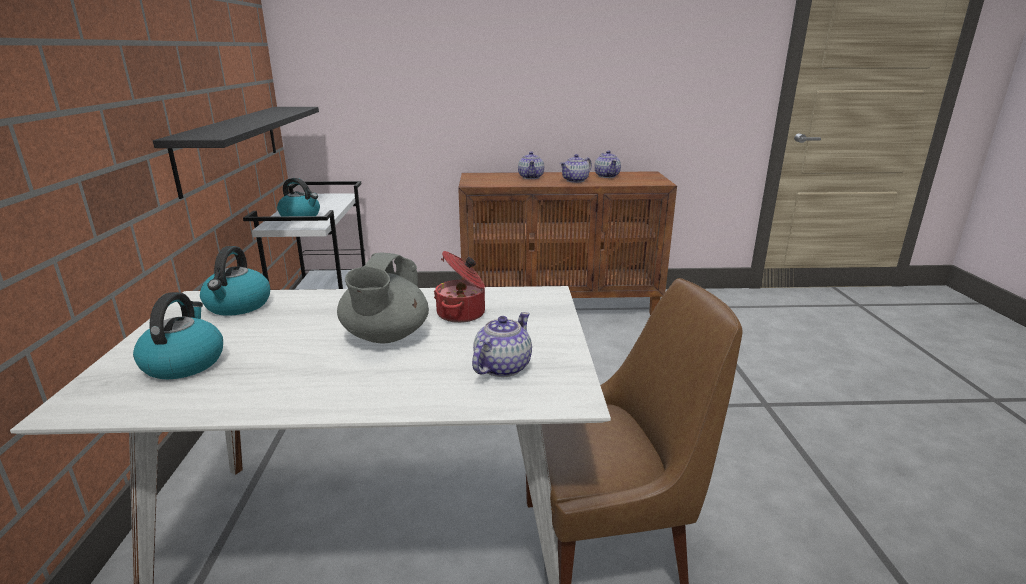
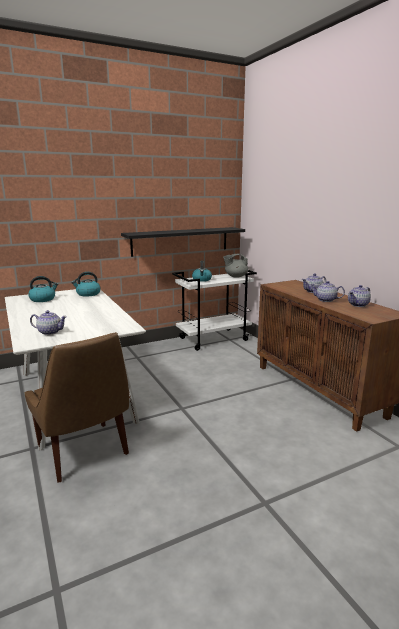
camera: 65 degrees right, 5 degrees down
(385, 336) = (70, 314): grey teapot -> grey teapot (235, 276)
(462, 313) = (98, 319): cooking pot -> none

